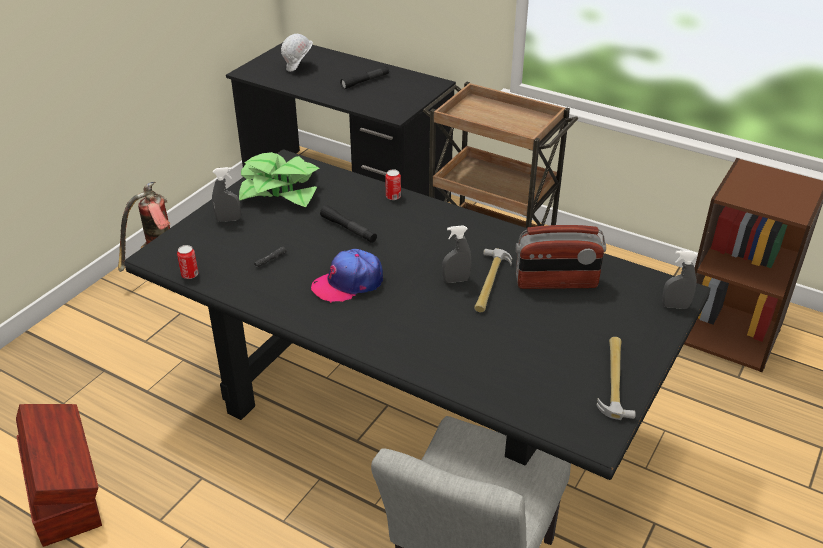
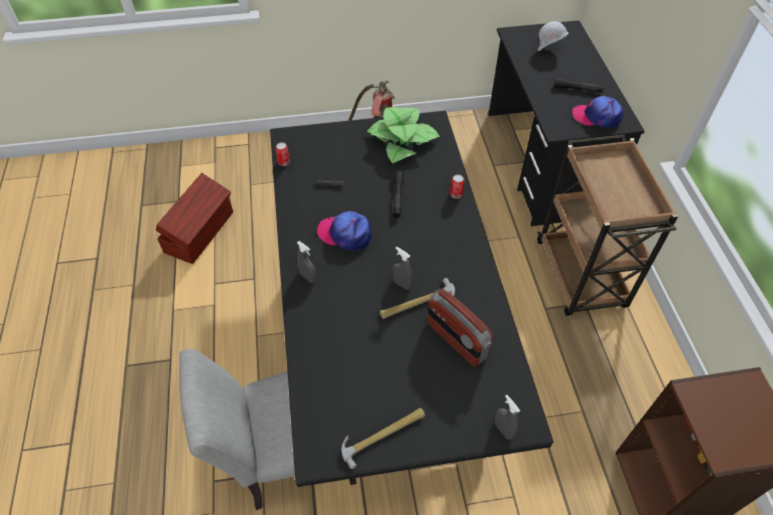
camera: 50 degrees right, 15 degrees up
(228, 220) = (348, 140): grey spray bottle -> grey spray bottle (308, 277)
(408, 91) = (596, 117): none -> cap

